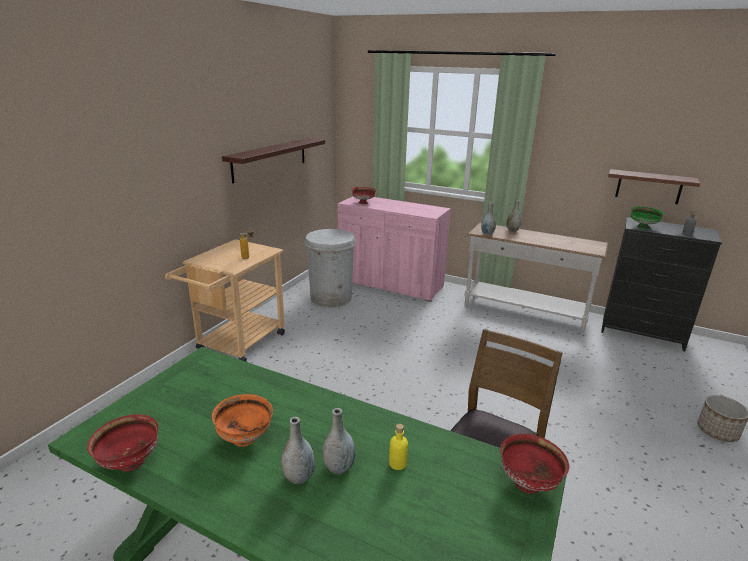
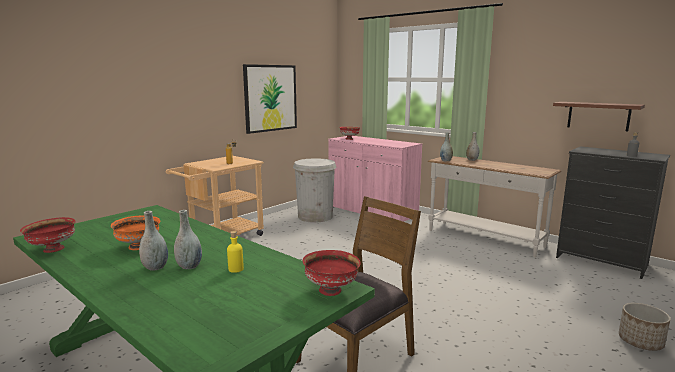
camera: 15 degrees right, 10 degrees down
(270, 159) = (270, 98): shelf -> picture
(643, 227) = (588, 151): green bowl -> none

